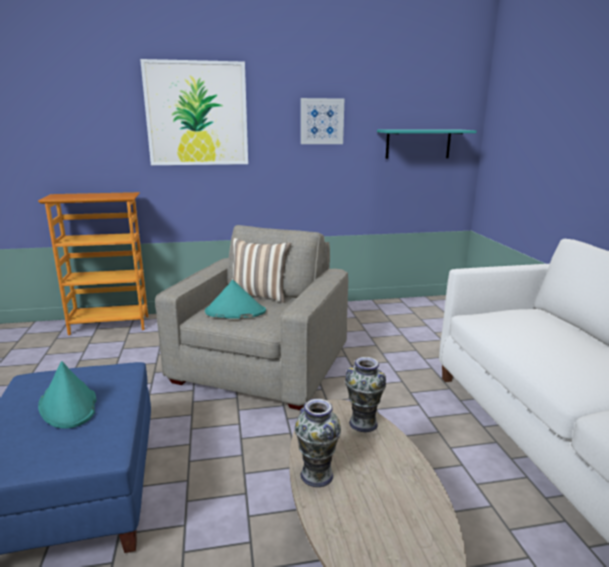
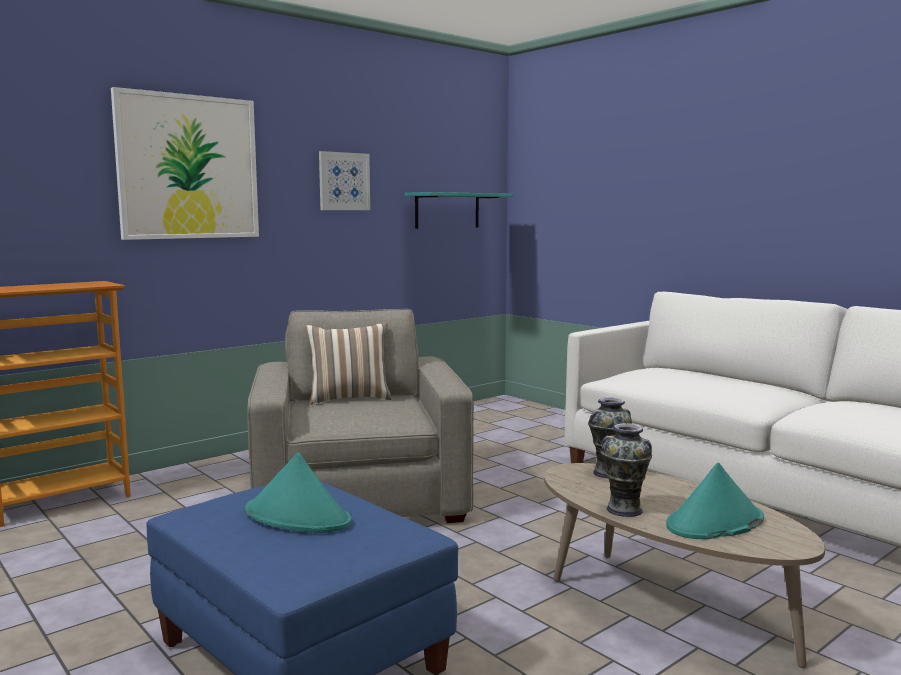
camera: 30 degrees left, 10 degrees down
(235, 312) = (350, 414): turquoise hat -> turquoise hat (714, 523)

